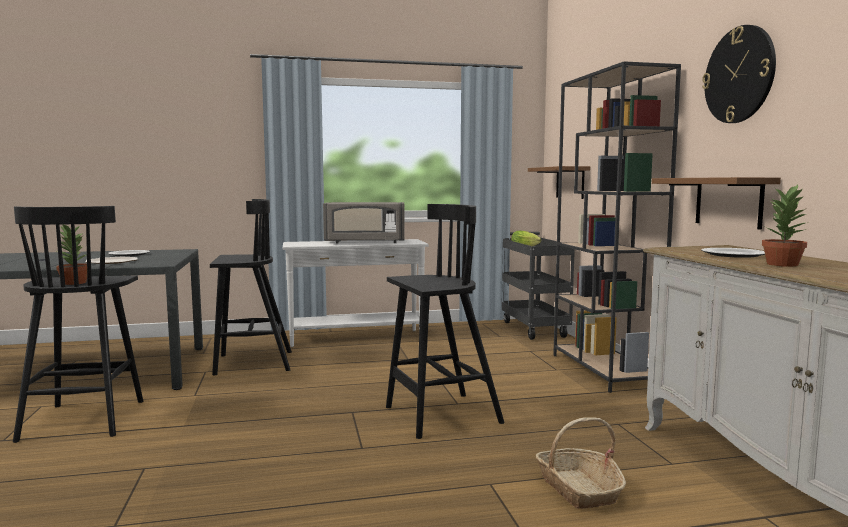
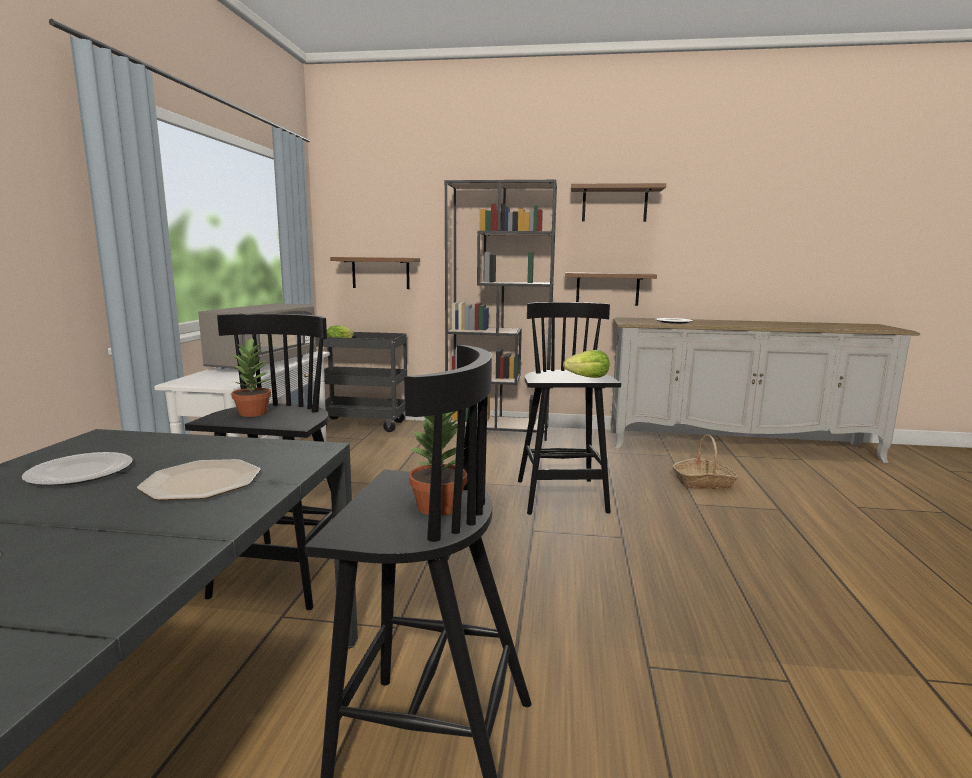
camera: 70 degrees left, 5 degrees up
(433, 284) = (588, 377): none -> lettuce
(739, 75) = (614, 204): wall clock -> brown shelf
(783, 264) = (719, 323): potted plant -> potted plant (254, 413)

